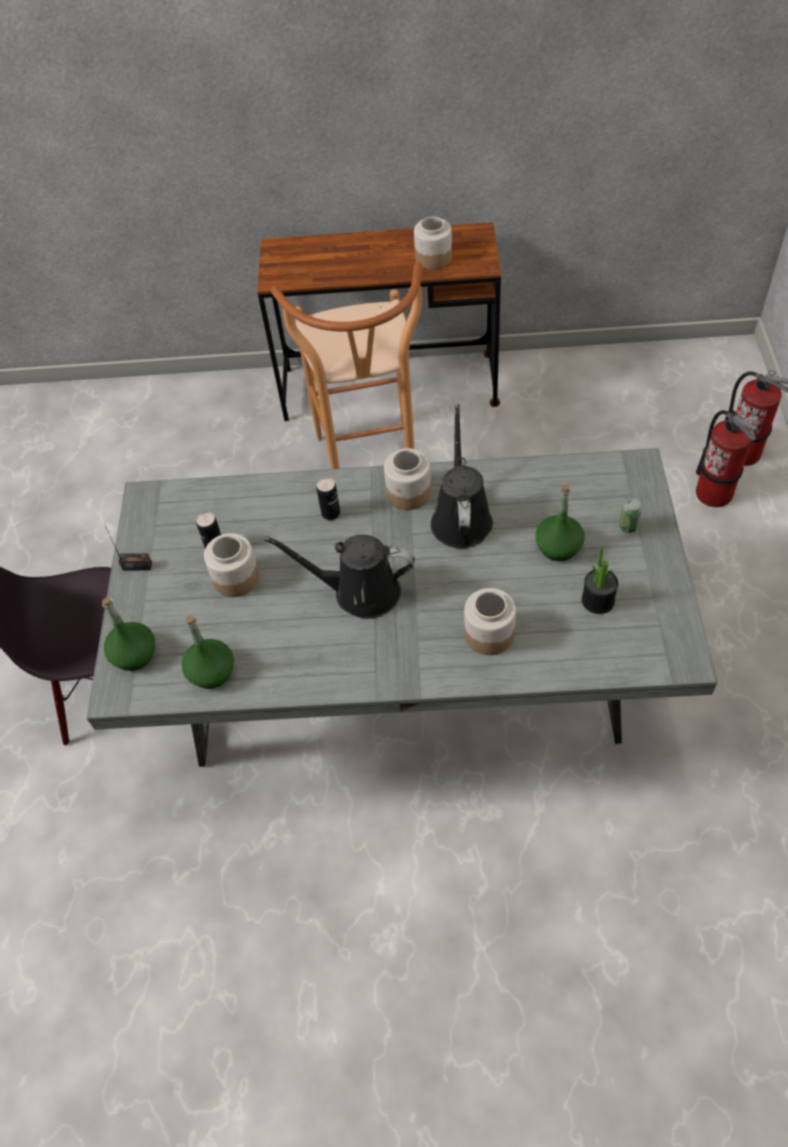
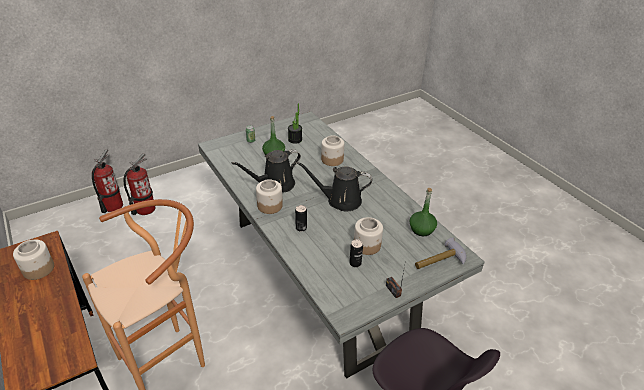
camera: 125 degrees left, 15 degrees down
(134, 654) = (440, 262): green bottle -> hammer
(360, 592) = (340, 200): black watering can -> black watering can turned 120 degrees clockwise

